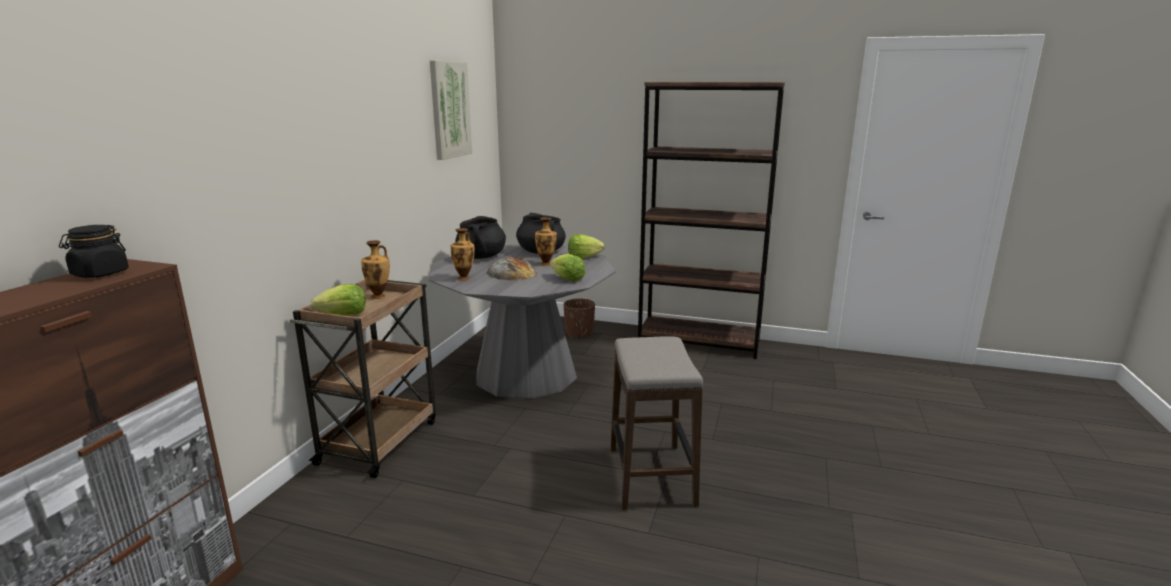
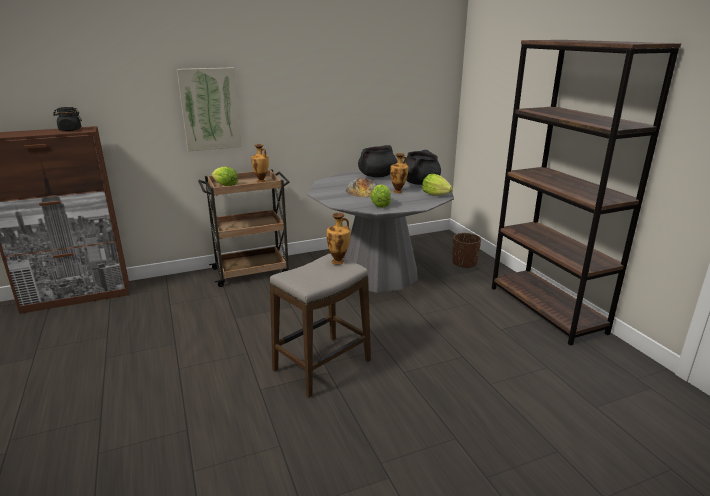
camera: 50 degrees right, 5 degrees up
(449, 110) = (389, 59): picture -> picture (210, 109)
(464, 278) = (331, 185): vase -> vase (338, 262)

